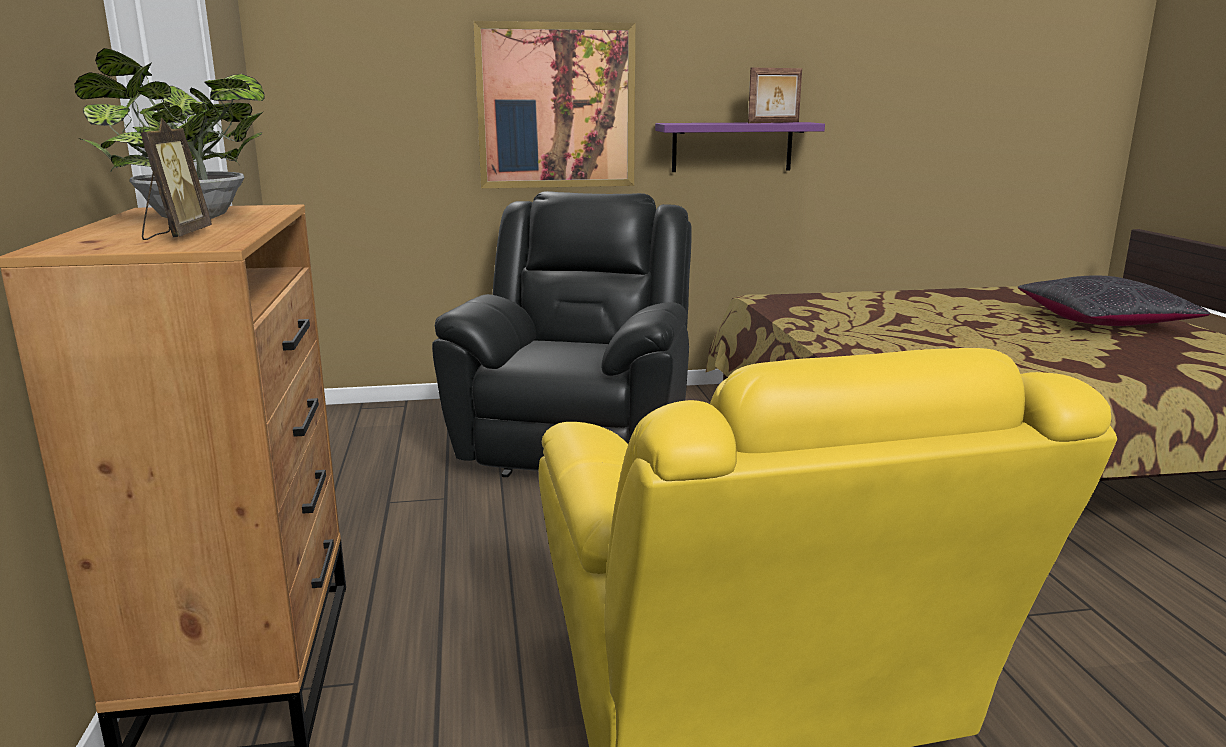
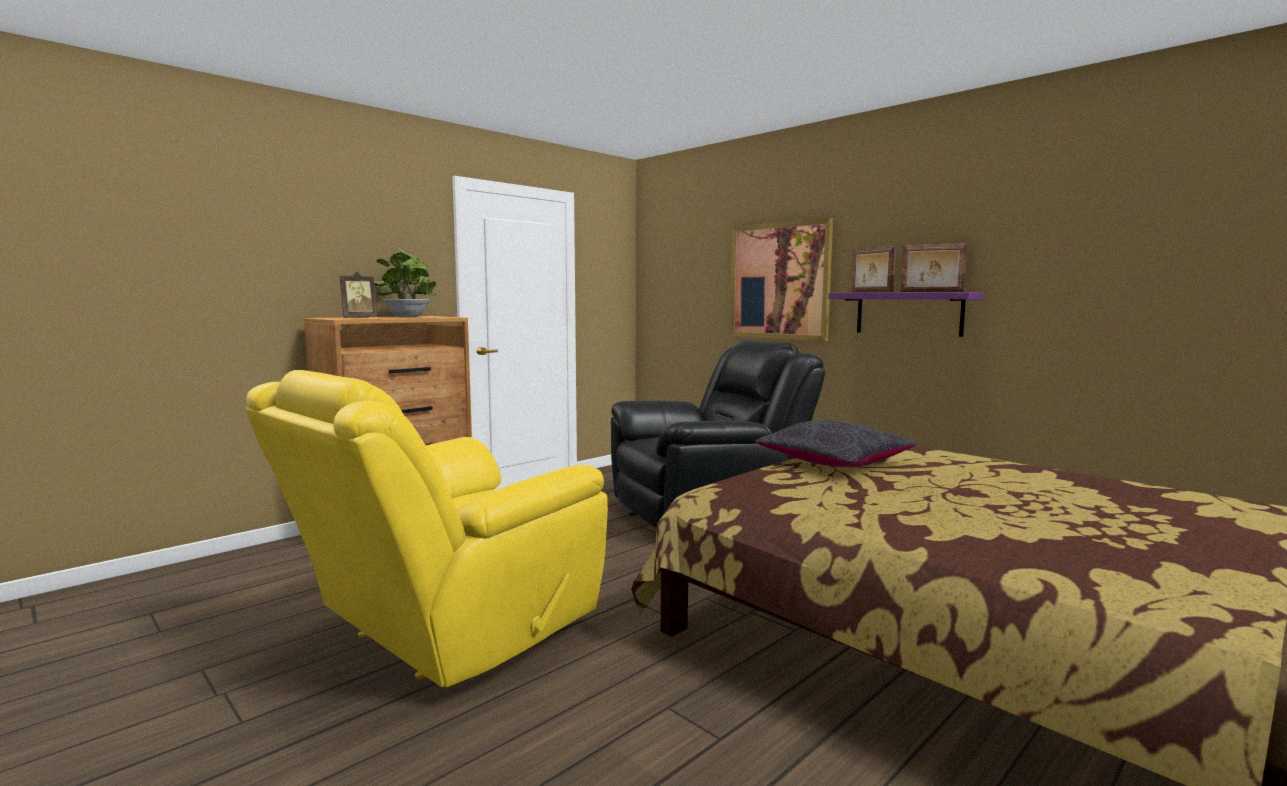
camera: 55 degrees right, 10 degrees down
(705, 123) = (870, 292): none -> picture frame
(1103, 322) = (1134, 530): black pillow -> black pillow (834, 463)

